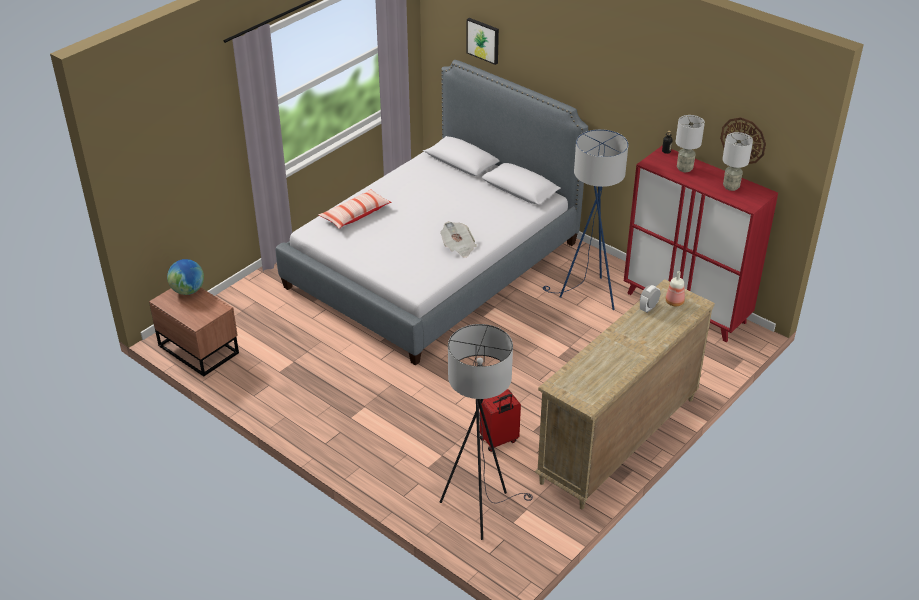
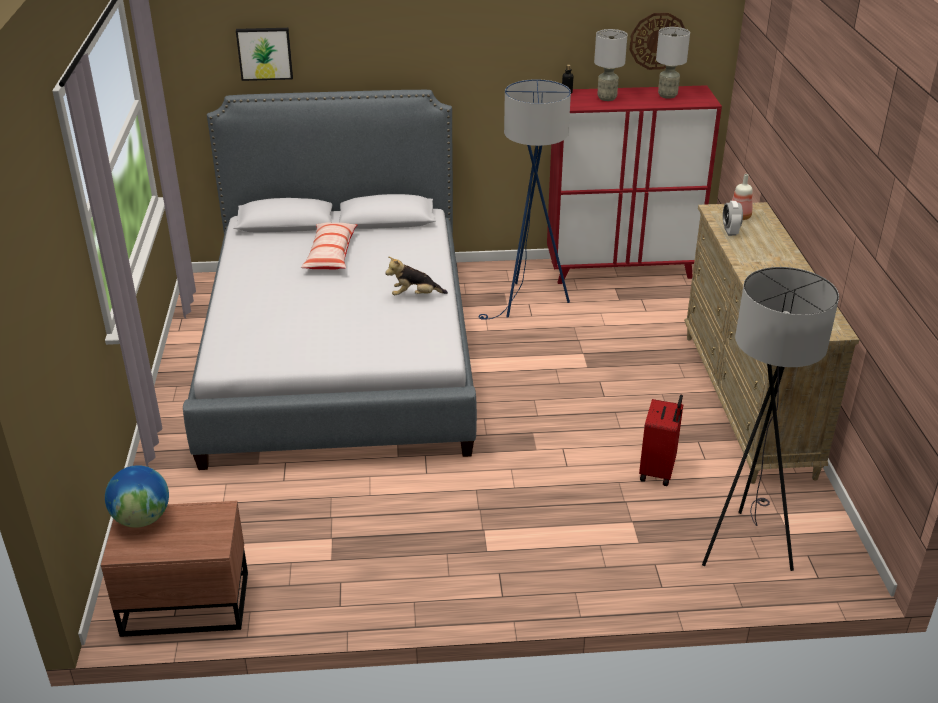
camera: 45 degrees left, 5 degrees down
(355, 215) = (250, 322): pillow -> pillow (331, 254)
(458, 247) = (415, 295): newspaper -> plush toy

